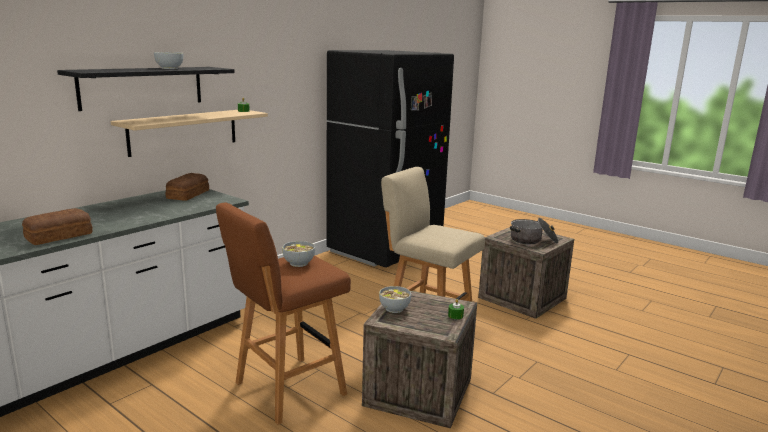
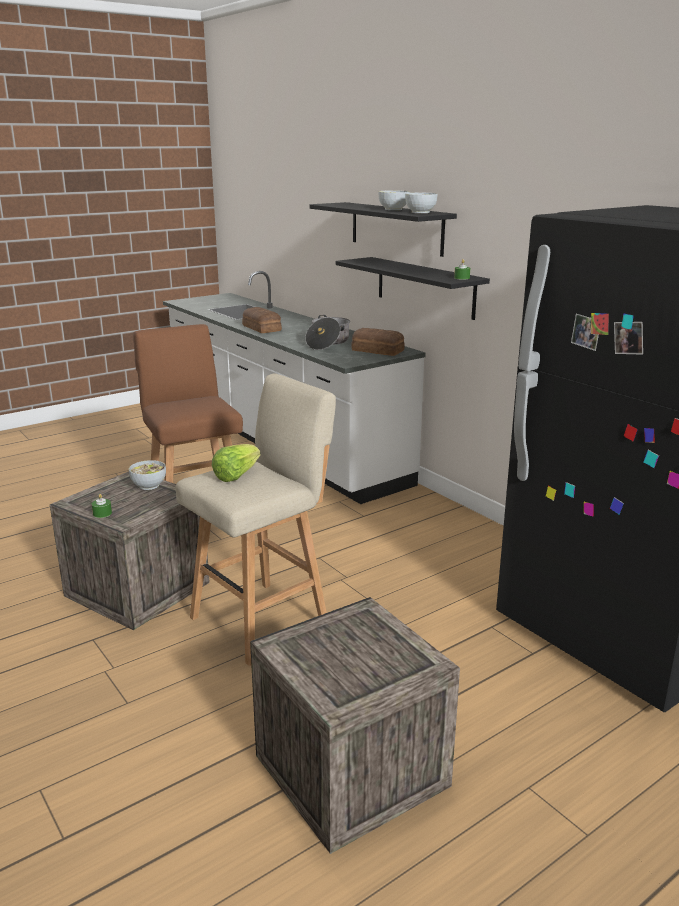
camera: 105 degrees right, 5 degrees up
(184, 131) = (425, 287): beige shelf -> black shelf
(298, 263) = (197, 406): bowl -> bowl (420, 212)
(439, 235) = (236, 475): none -> lettuce
(533, 240) = (334, 654): cooking pot -> cooking pot (328, 343)

